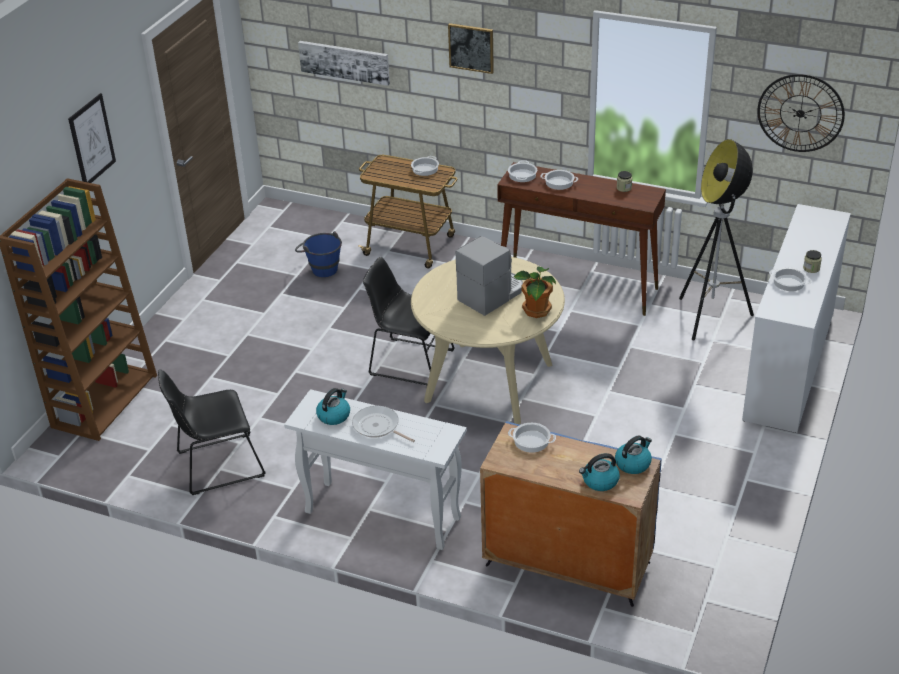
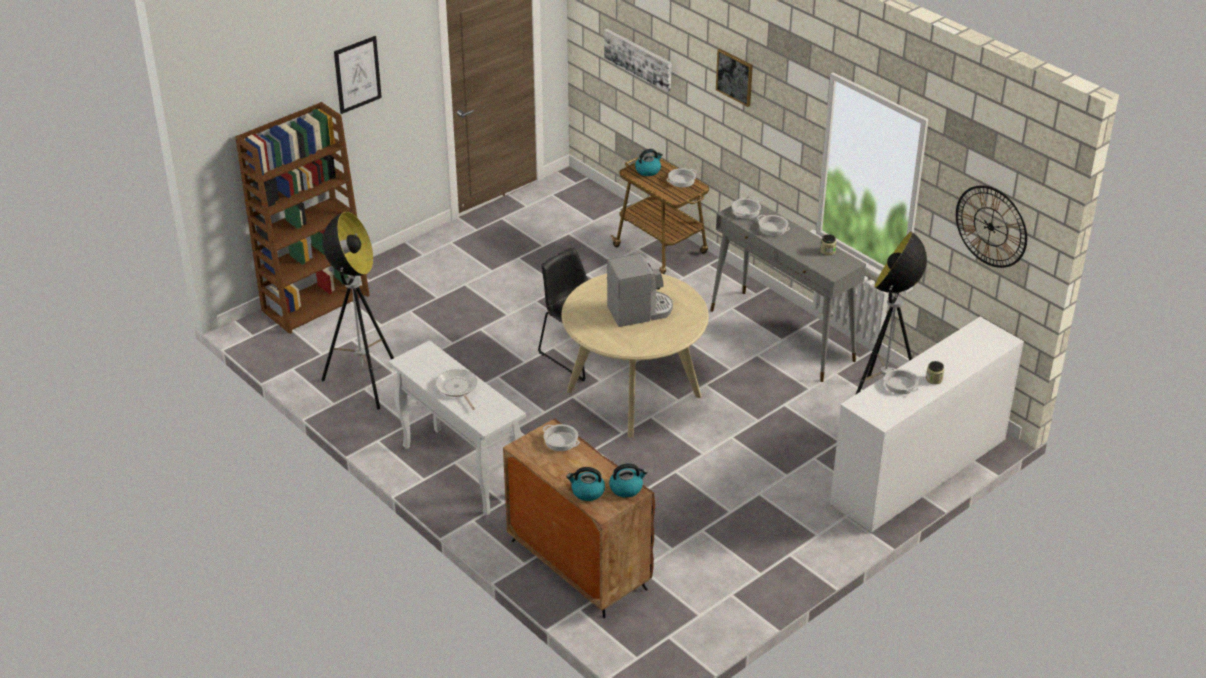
camera: 25 degrees right, 0 degrees up
(216, 465) = (363, 384): black chair -> floor lamp
(321, 268) = (568, 245): blue bucket -> none
(334, 415) = (431, 367): kettle -> kettle (648, 170)
(536, 311) = (665, 337): potted plant -> none
(566, 564) = (577, 564): blue cabinet -> brown cabinet
(578, 287) = (782, 336): brown console table -> grey console table

